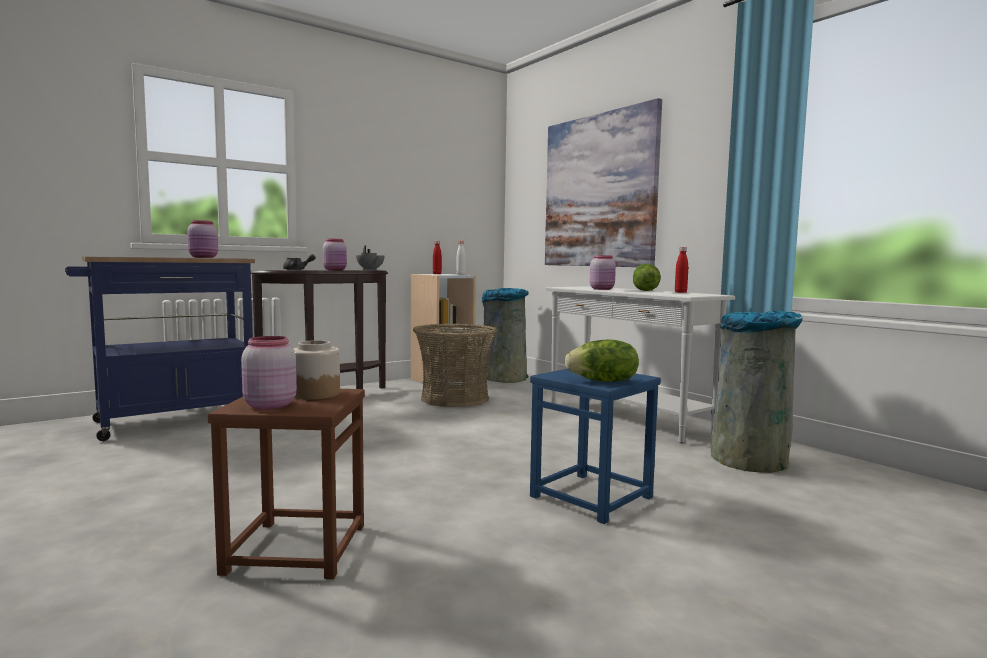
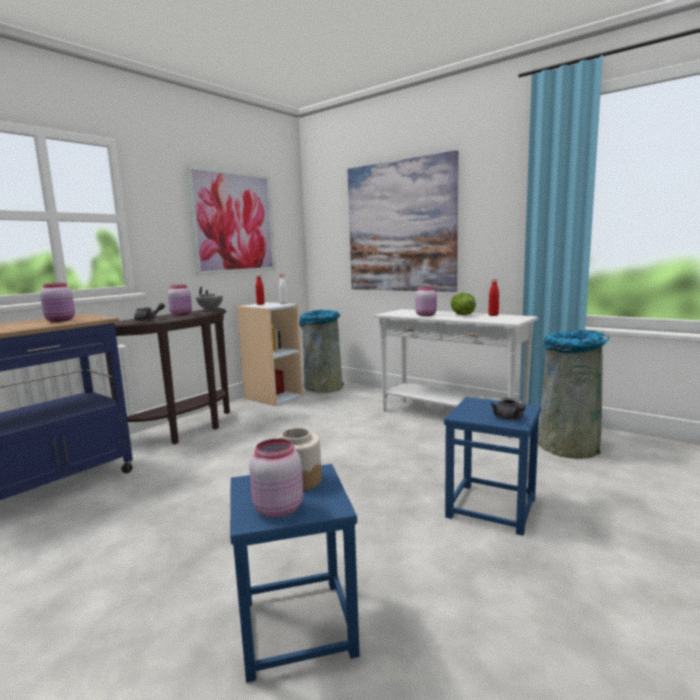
camera: 15 degrees left, 5 degrees up
(295, 548) = (295, 627): brown stool -> blue stool
(416, 183) = (234, 222): none -> picture
(454, 398) = (300, 416): basket -> none
(603, 381) = (509, 418): lettuce -> grey teapot

